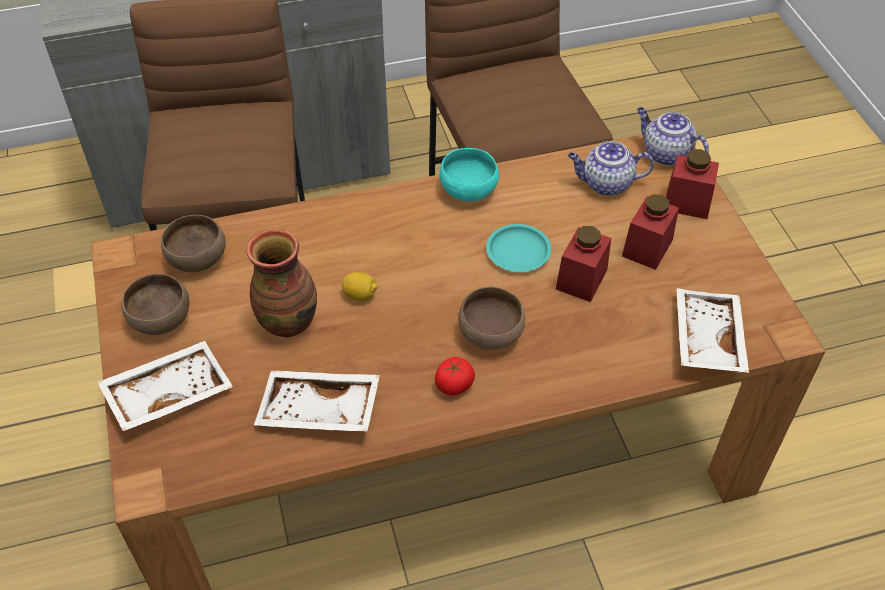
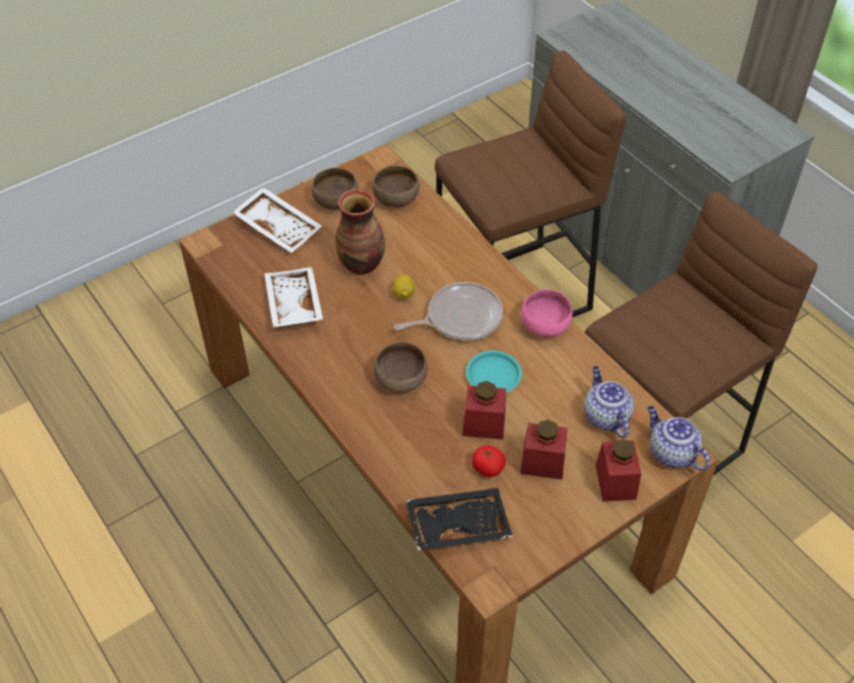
camera: 70 degrees right, 0 degrees up
(422, 255) = (460, 317): none -> frying pan
(454, 385) = (343, 371): tomato -> tomato (487, 468)
(469, 190) = (546, 326): turquoise bowl -> pink bowl
(665, 153) = (671, 452): teapot -> teapot turned 60 degrees counterclockwise
(705, 339) = (458, 524): white tray -> black tray

